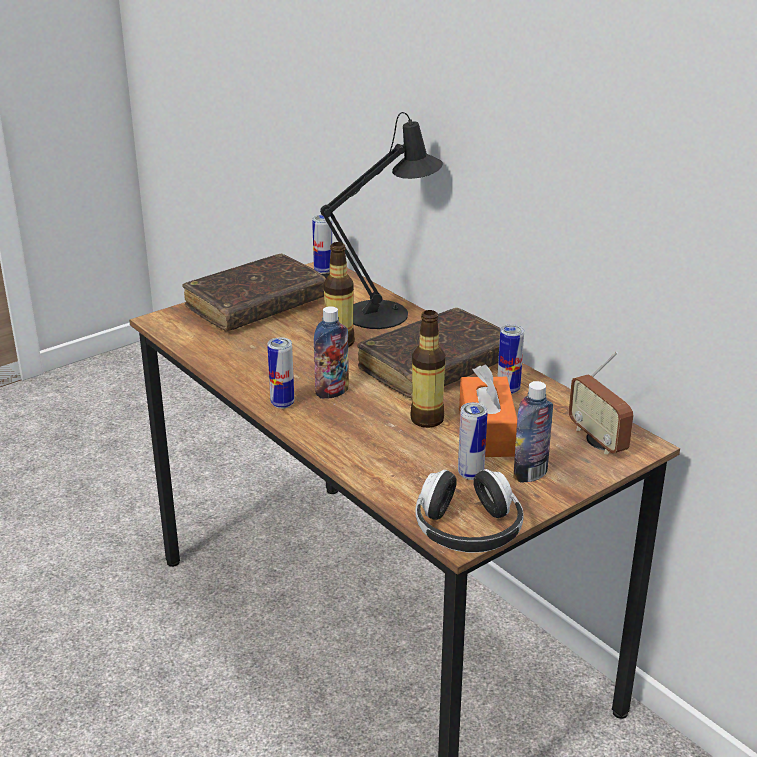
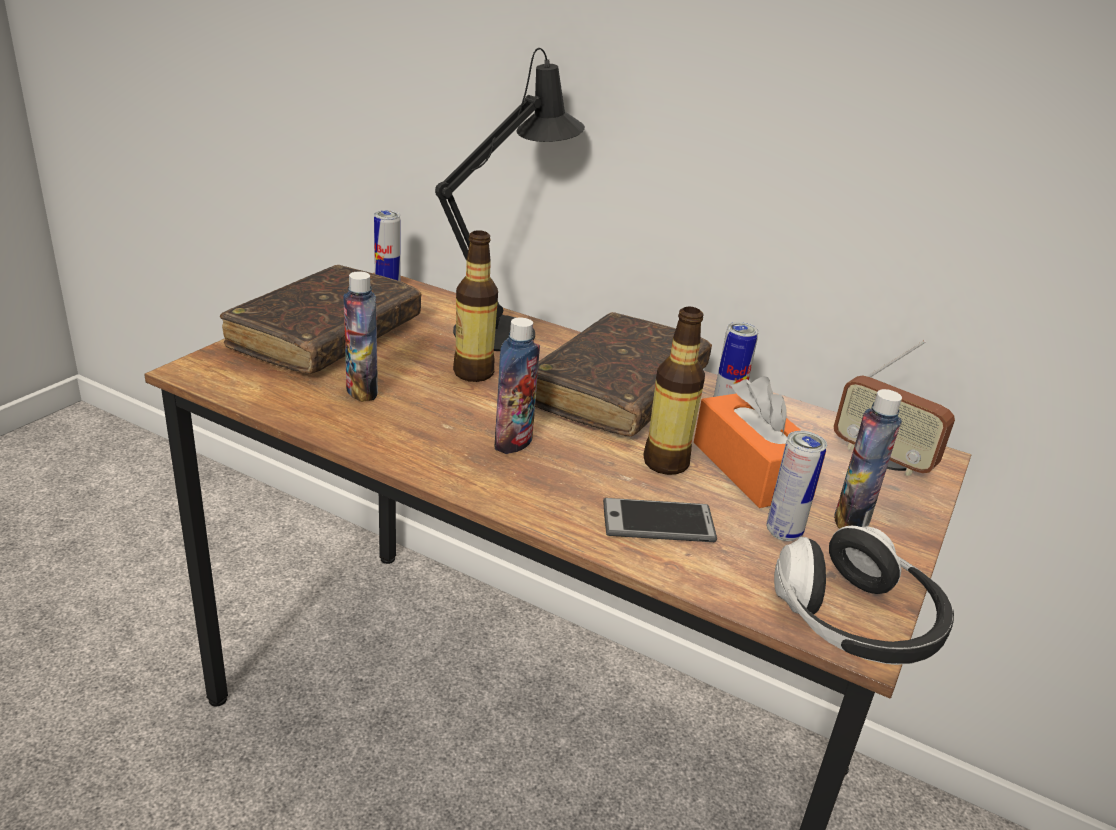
camera: 25 degrees left, 0 degrees up
(255, 346) = (362, 391): none -> bottle
(282, 404) = (457, 469): can -> none
(389, 454) = (658, 522): none -> phone

